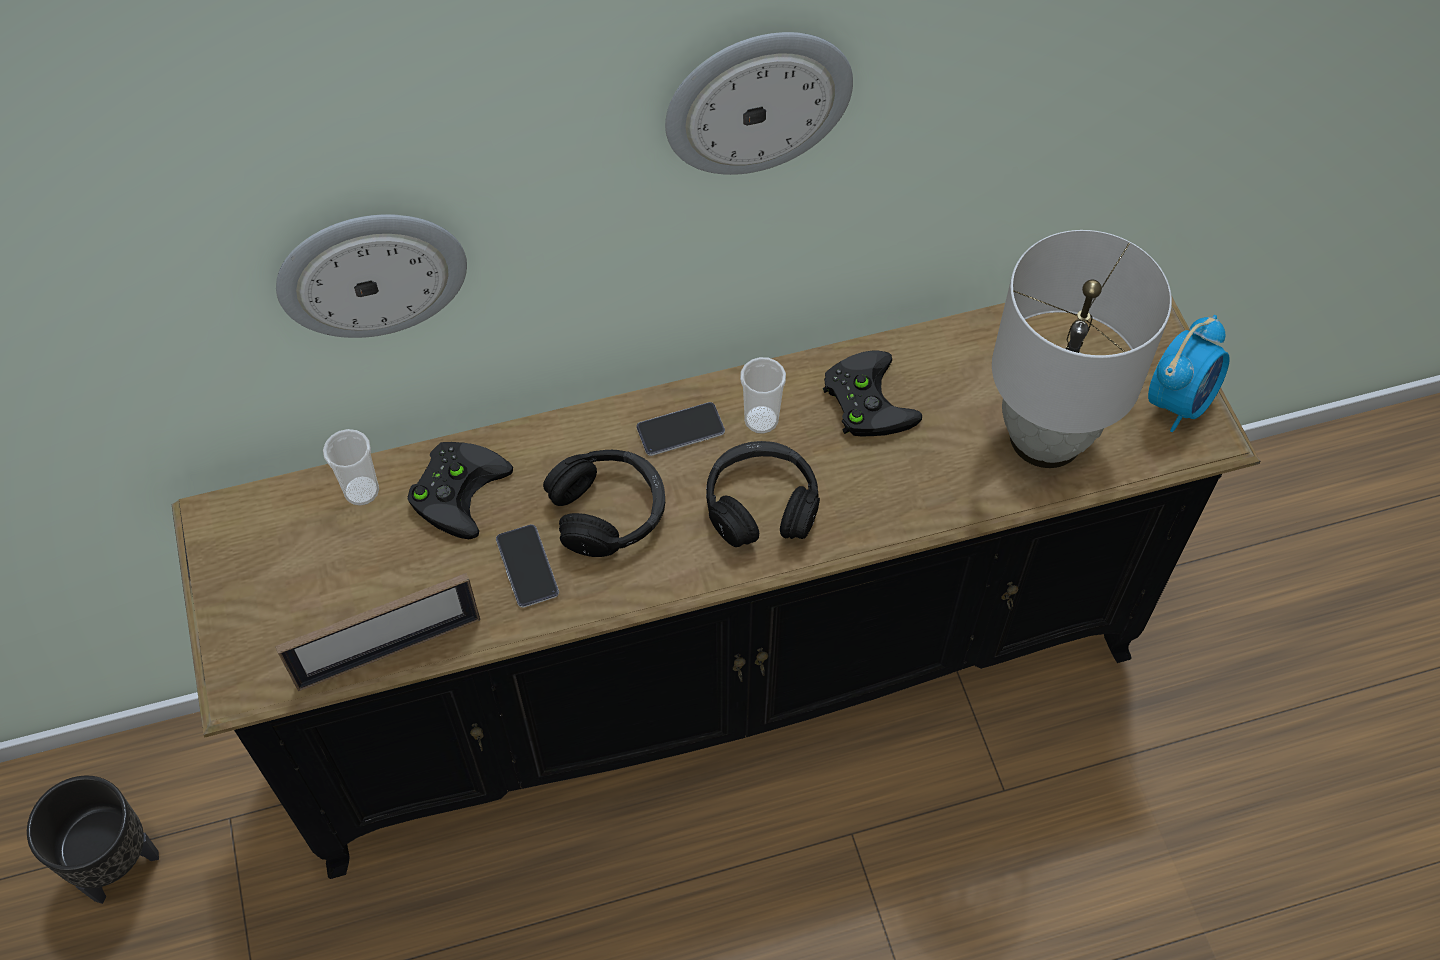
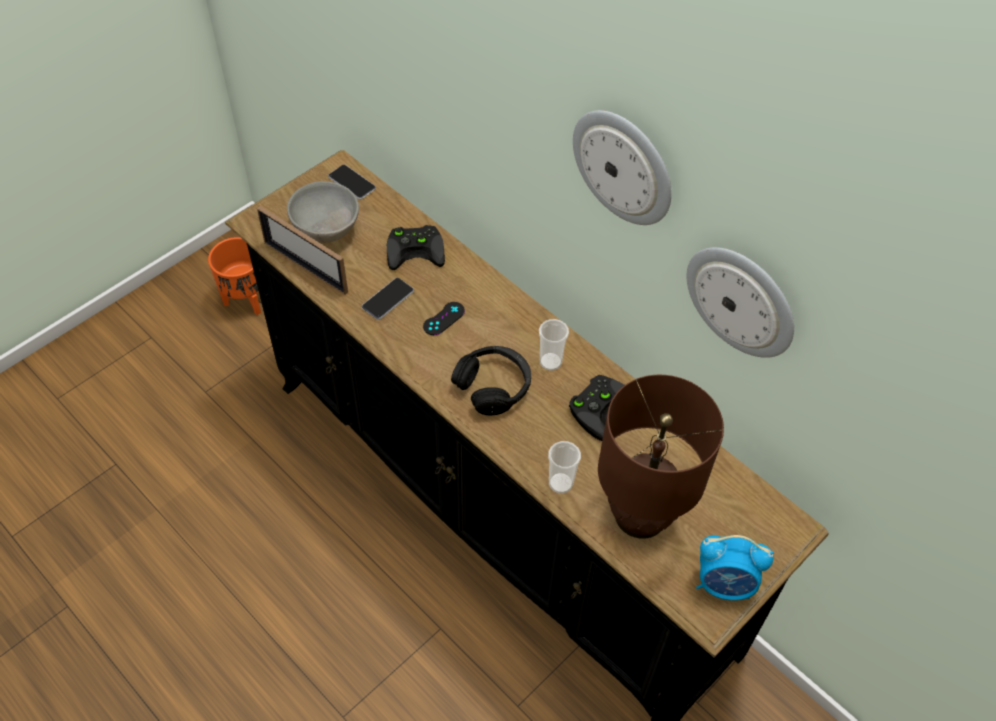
camera: 60 degrees right, 5 degrees down
(117, 863) = (247, 300): black planter -> orange planter
(331, 590) = (327, 229): none -> grey bowl
(361, 491) = (391, 213): cup -> cup (560, 483)
(371, 272) = (440, 100): wall clock -> wall clock (741, 300)
(609, 511) = (444, 318): black headphones -> black game controller
(680, 430) = (517, 327): phone -> phone (352, 183)
(1046, 438) = (640, 515): white table lamp -> brown table lamp

